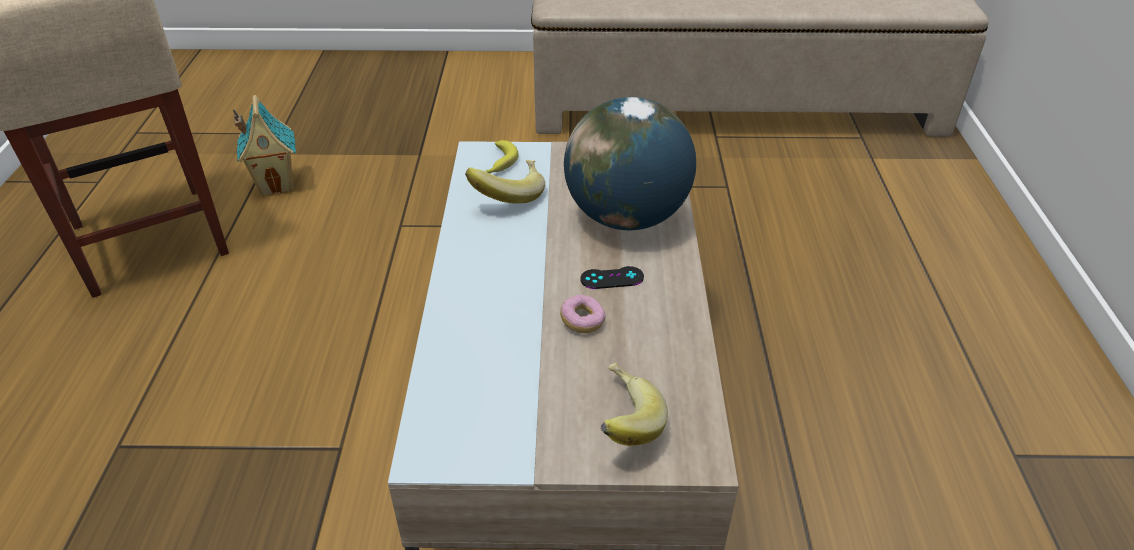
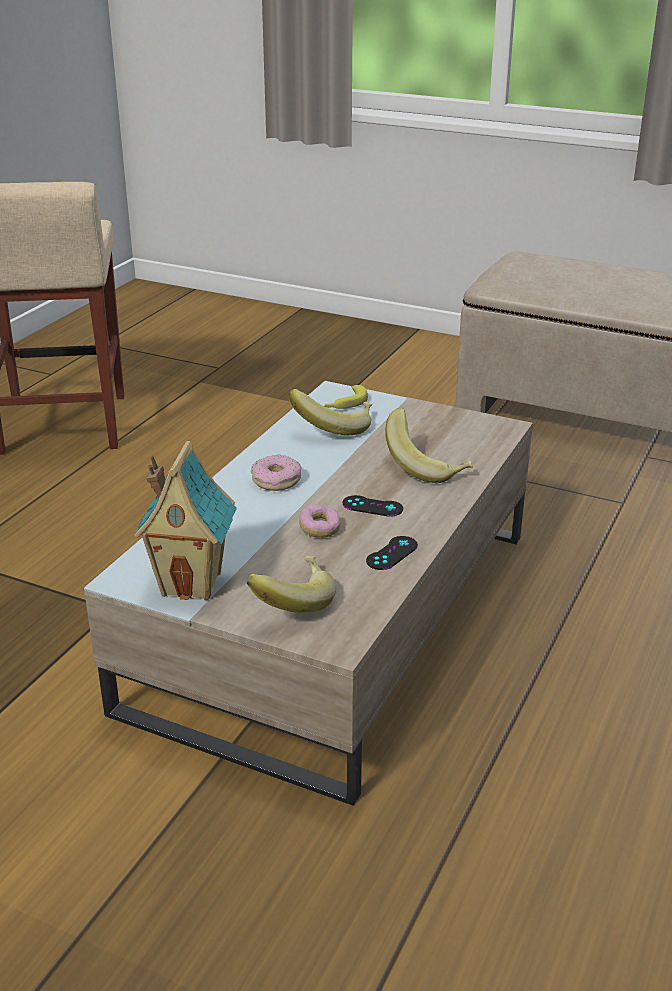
camera: 25 degrees right, 10 degrees down
(277, 184) = (190, 406): toy house -> toy house (192, 583)
(497, 274) = (276, 480): none -> donut
(627, 217) = (427, 467): globe -> banana
(670, 328) = (392, 553): none -> black game controller

